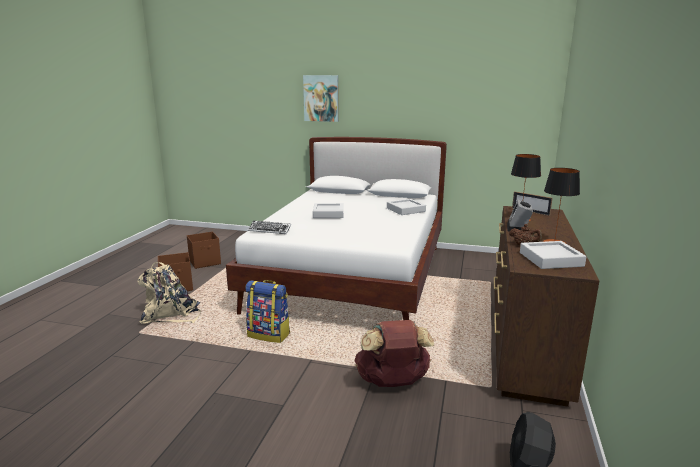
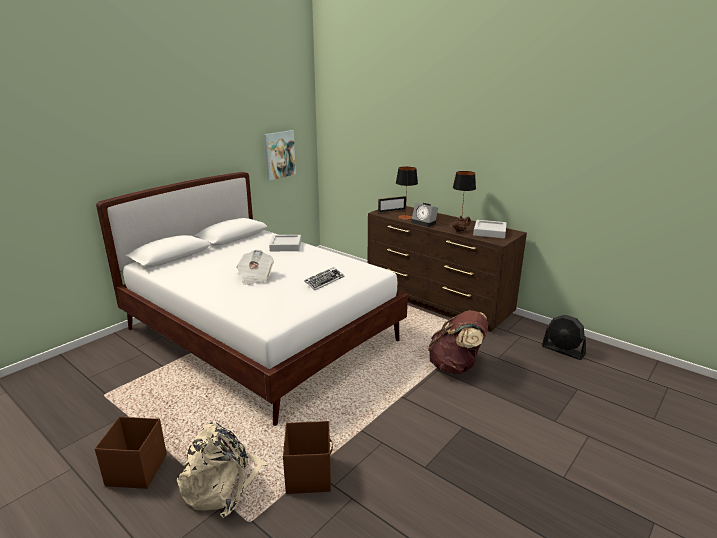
camera: 65 degrees left, 5 degrees up
(205, 262) = (79, 430): brown storage box -> brown storage box (309, 474)
(269, 230) = (271, 314): keyboard -> keyboard (324, 281)
(269, 335) = (339, 411): backpack -> none
(321, 98) = (99, 147): picture -> picture (279, 154)
(328, 214) = (255, 277): grey tray -> newspaper

